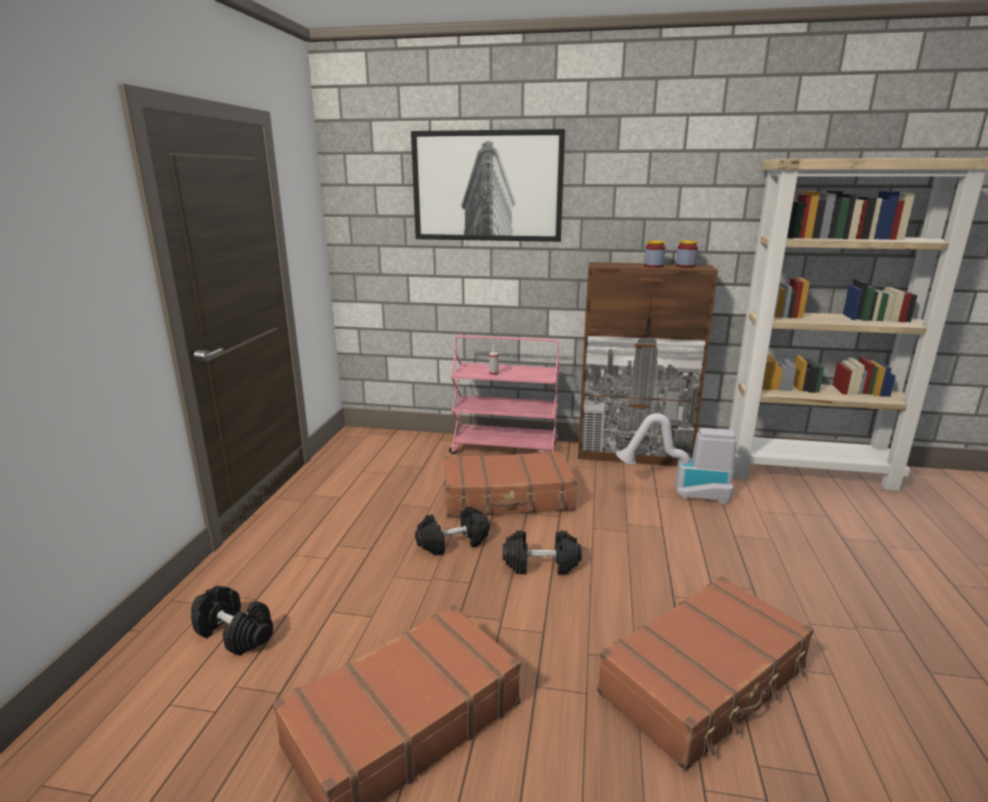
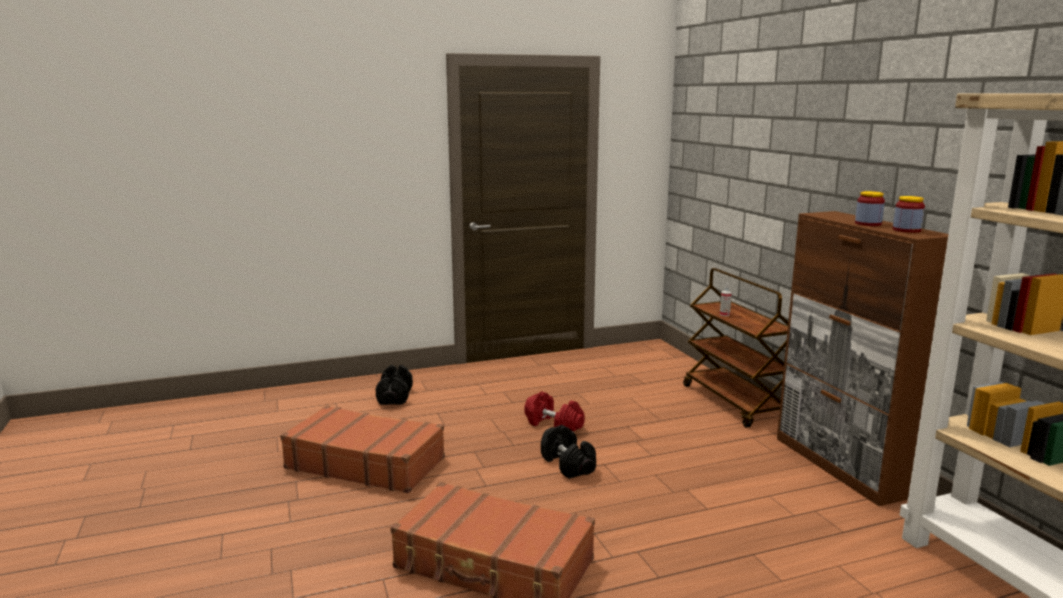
camera: 60 degrees right, 5 degrees down
(453, 543) = (553, 425): black dumbbell -> red dumbbell
(487, 186) = (767, 119): picture -> none
(505, 448) = (734, 403): pink cart -> brown cart
(508, 498) = (648, 427): brown suitcase -> none
(681, 492) = (801, 508): vacuum cleaner -> none

